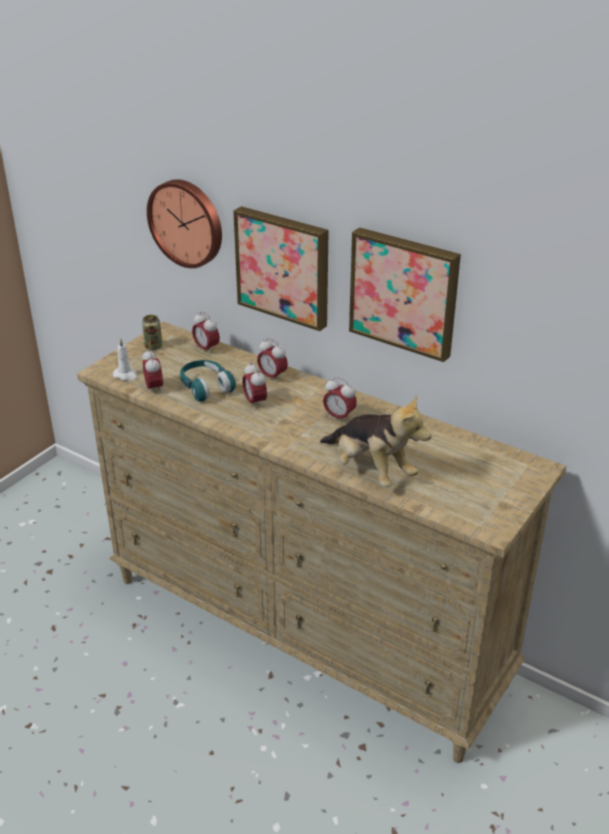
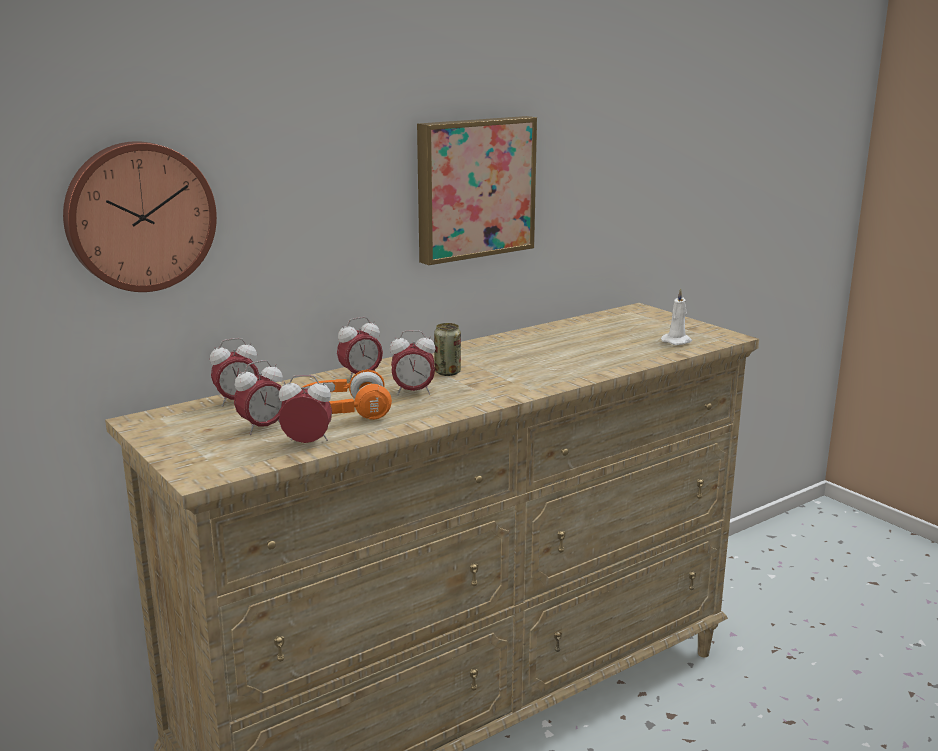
camera: 70 degrees left, 15 degrees down
(126, 375) = (242, 458): white candle -> white candle (677, 341)
(153, 347) = (179, 432): can -> can (447, 372)
(206, 387) = (343, 413): turquoise headphones -> orange headphones
(284, 266) = (317, 221): picture -> none
(339, 417) = (487, 360): alarm clock -> alarm clock (262, 428)
(371, 470) = (604, 362): plush toy -> none

